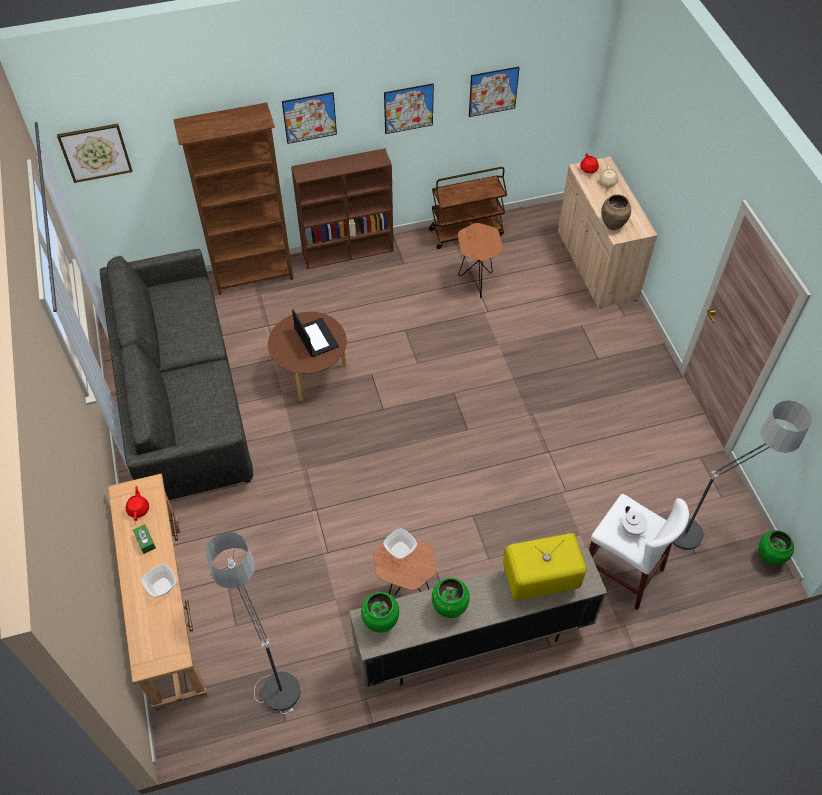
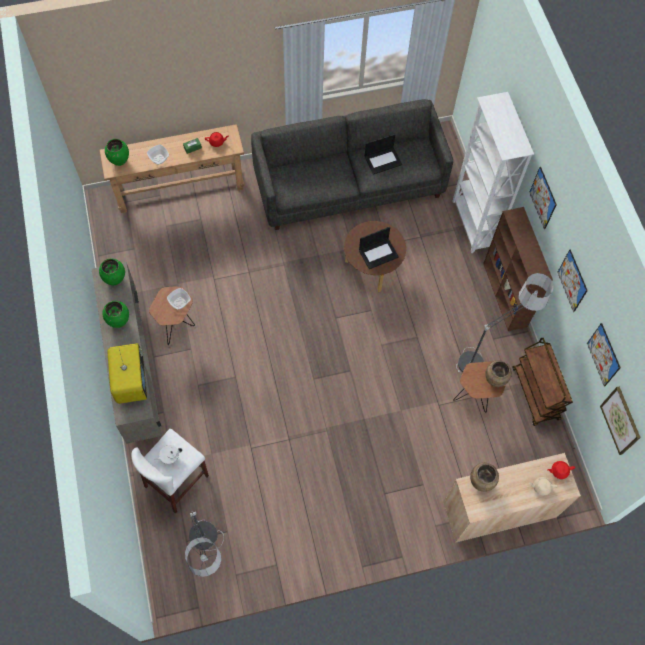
camera: 90 degrees right, 10 degrees up
(95, 152) = (485, 54): picture -> picture (621, 420)
(179, 329) = (383, 160): none -> laptop
(254, 276) = (473, 225): brown bookcase -> white bookcase
(267, 666) = (136, 245): floor lamp -> floor lamp (488, 355)
(480, 232) = (494, 380): none -> brown vase
(769, 557) = (176, 602): green vase -> green vase (120, 161)

